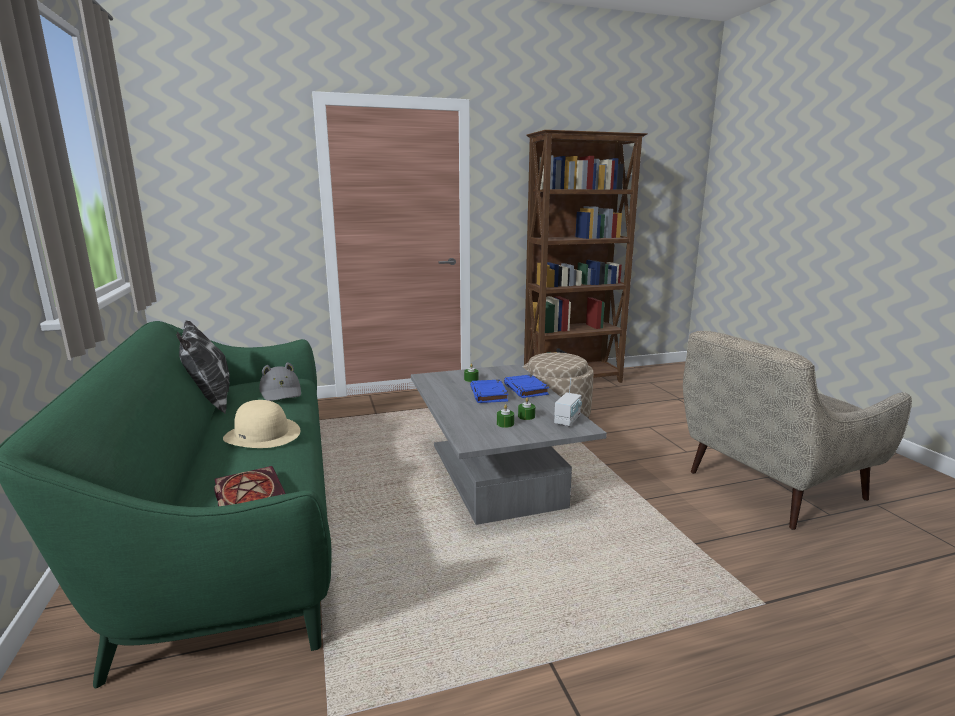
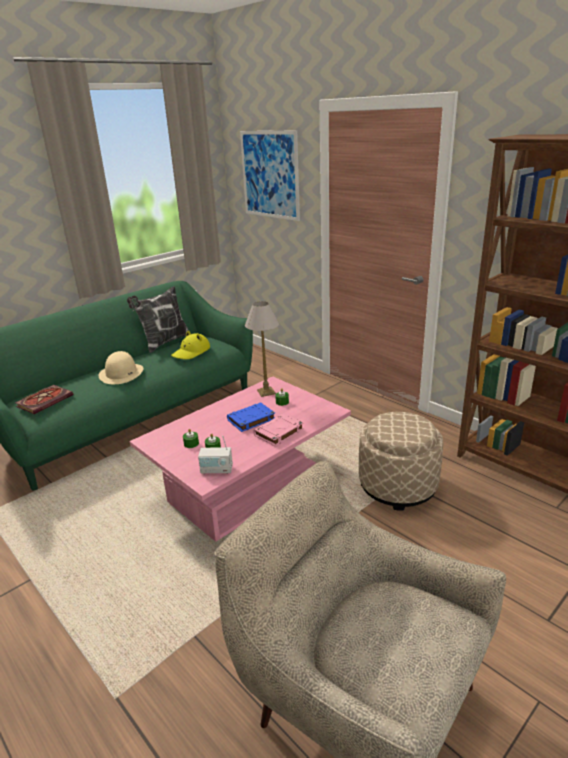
camera: 65 degrees right, 10 degrees up
(228, 175) = (270, 175): none -> picture
(281, 392) = (191, 352): grey hat -> yellow hat
(440, 381) = (265, 392): none -> table lamp
(494, 474) = (249, 486): grey coffee table -> pink coffee table
(526, 389) = (278, 432): blue book -> pink book

